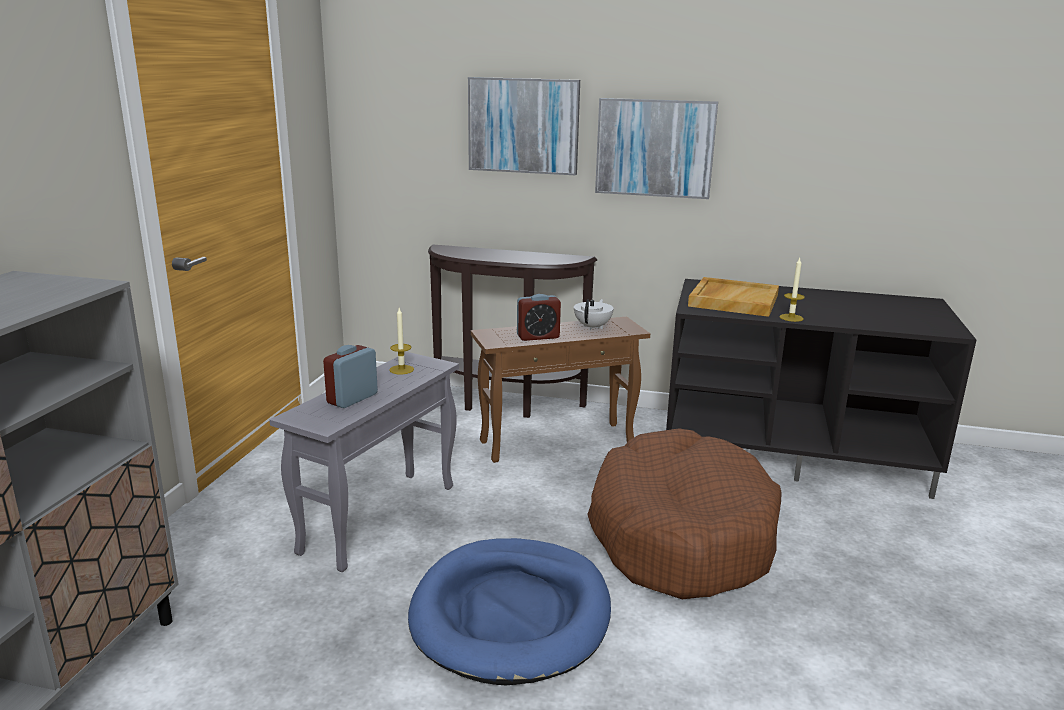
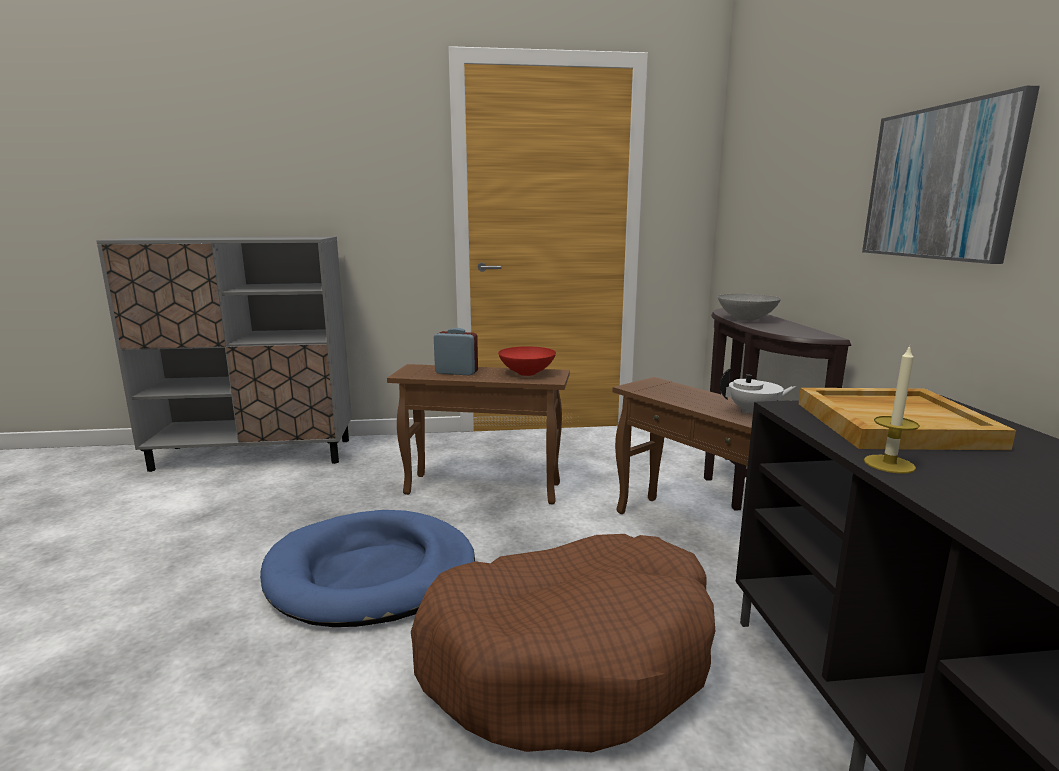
camera: 70 degrees right, 5 degrees down
(379, 519) = (483, 489): grey side table -> brown side table
(401, 369) = (527, 373): candle -> red bowl
(497, 257) = (747, 319): none -> grey bowl
(523, 125) = (822, 171): picture -> none
(538, 337) = (677, 397): alarm clock -> none

